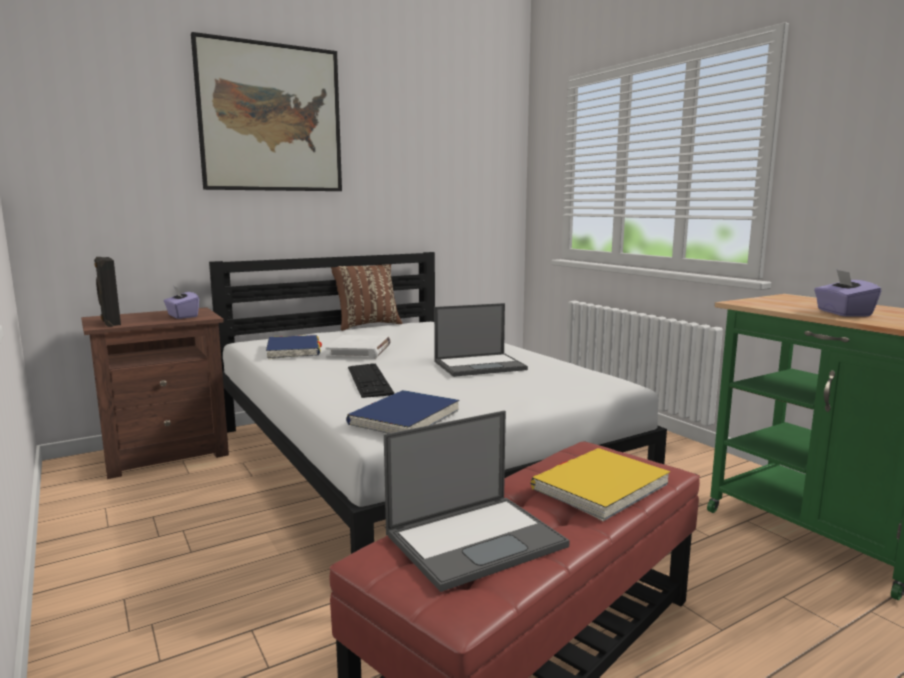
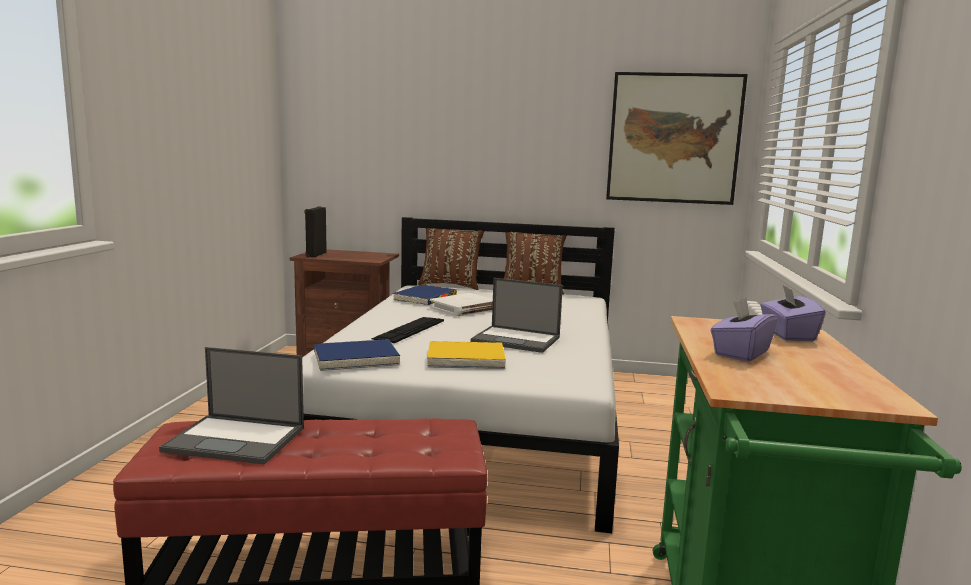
camera: 40 degrees right, 0 degrees up
(182, 316) = (363, 257): purple tissue box -> purple tissue box (787, 334)
(271, 118) = (465, 99): picture -> picture (673, 138)
(280, 335) = (451, 285): none -> brown pillow
(600, 488) = (377, 446): yellow book -> yellow book (466, 359)

